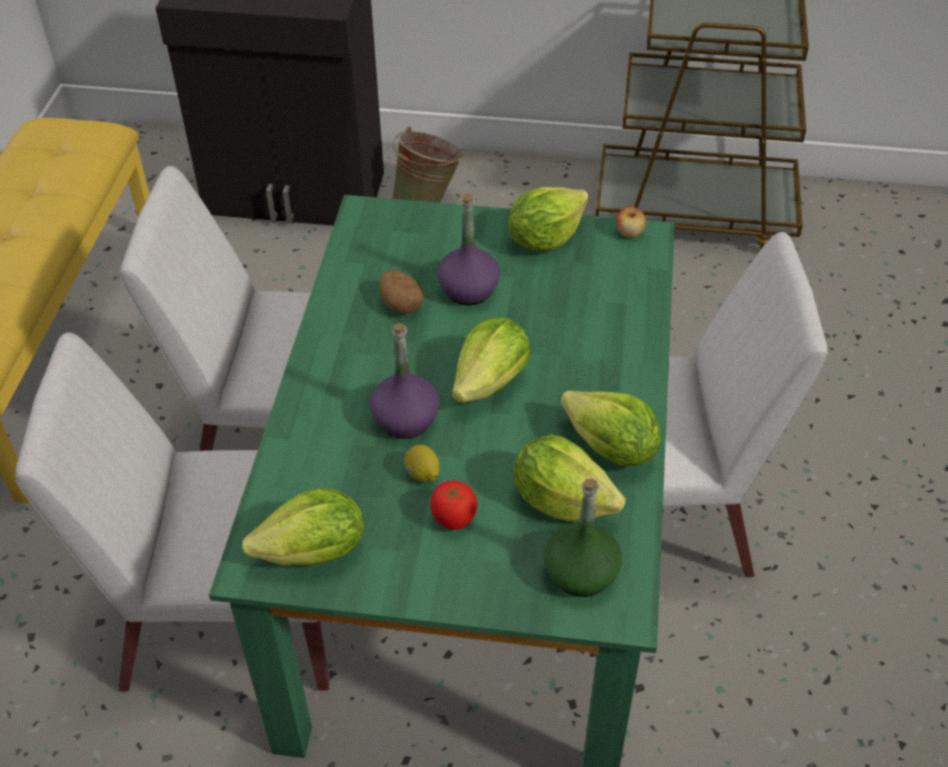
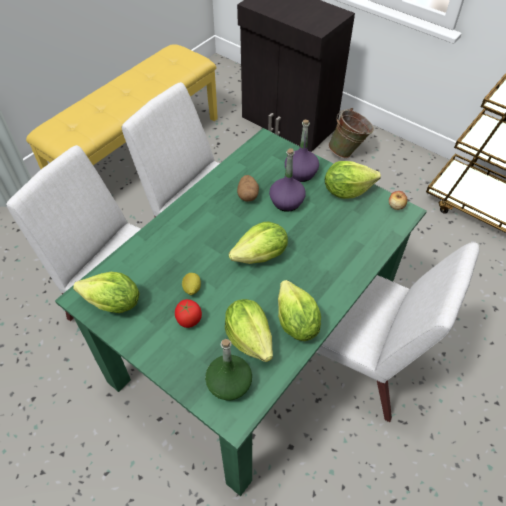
camera: 30 degrees right, 5 degrees up
(405, 419) = (205, 256): purple bottle -> purple bottle (300, 173)

